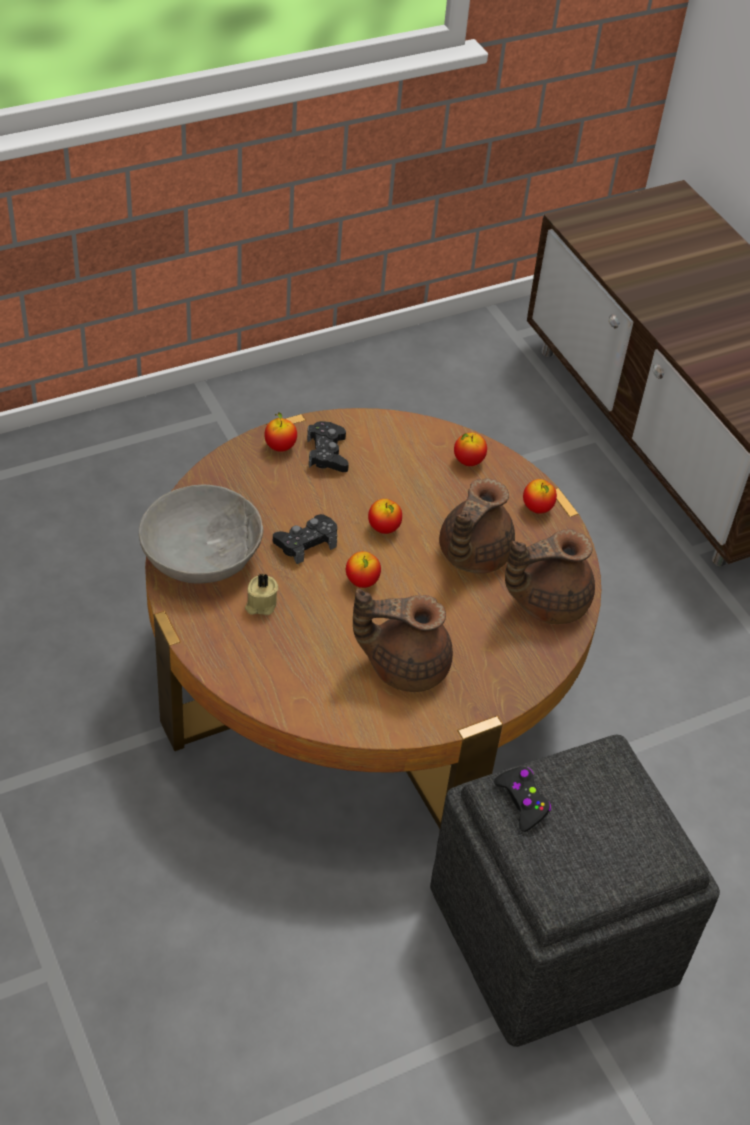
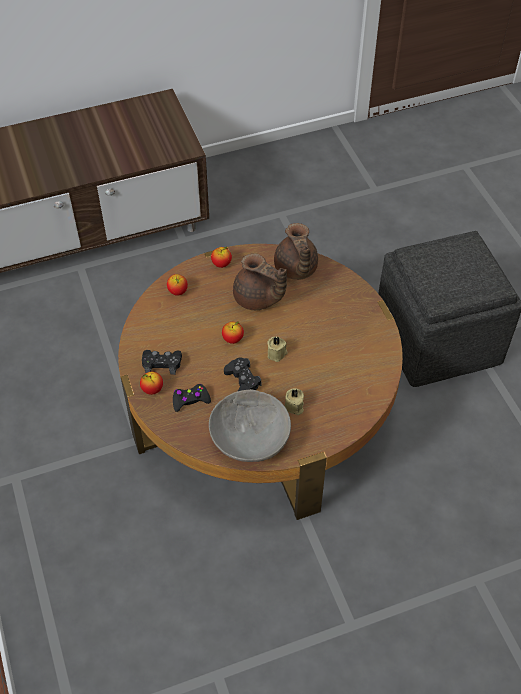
camera: 80 degrees left, 5 degrees up
(362, 582) = (277, 354): apple -> beige candle
(404, 665) = (342, 339): brown teapot -> none
(522, 802) = (442, 292): black game controller -> black game controller (190, 400)

